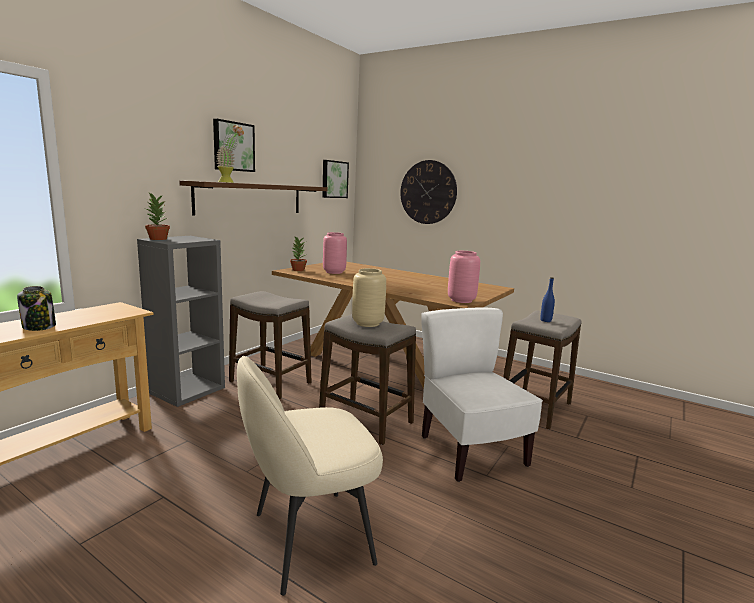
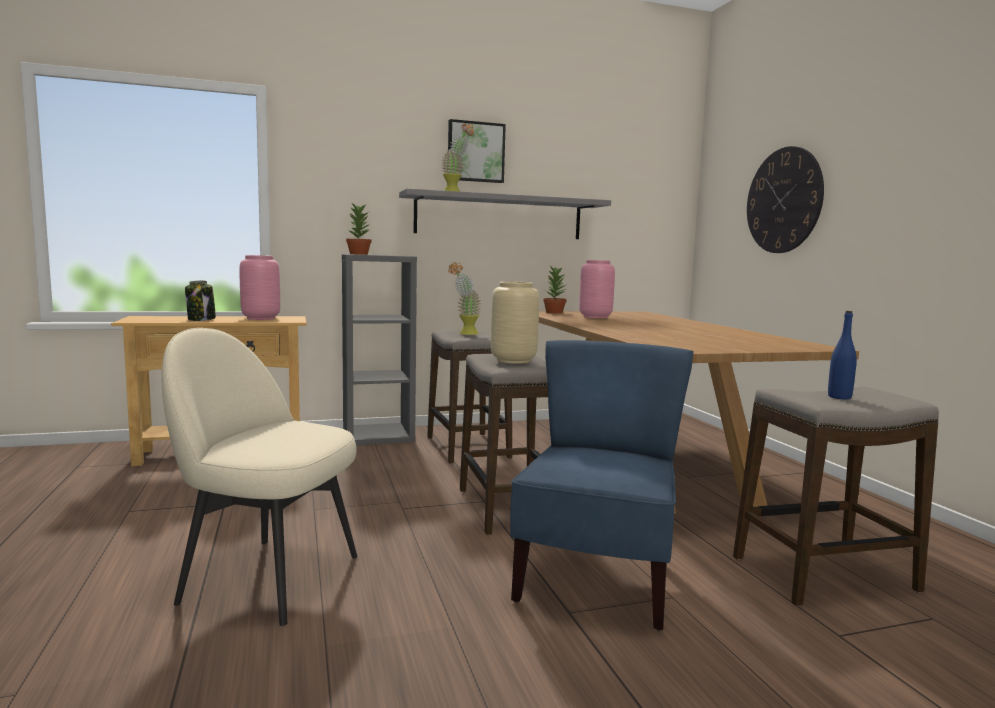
camera: 40 degrees right, 5 degrees down
(251, 199) = (499, 217): brown shelf -> grey shelf
(264, 298) = (464, 334): none -> potted plant
(334, 179) = (650, 194): picture -> none
(461, 300) = (687, 348): pink vase -> pink vase (260, 318)
(471, 451) = (596, 581): white chair -> blue chair

